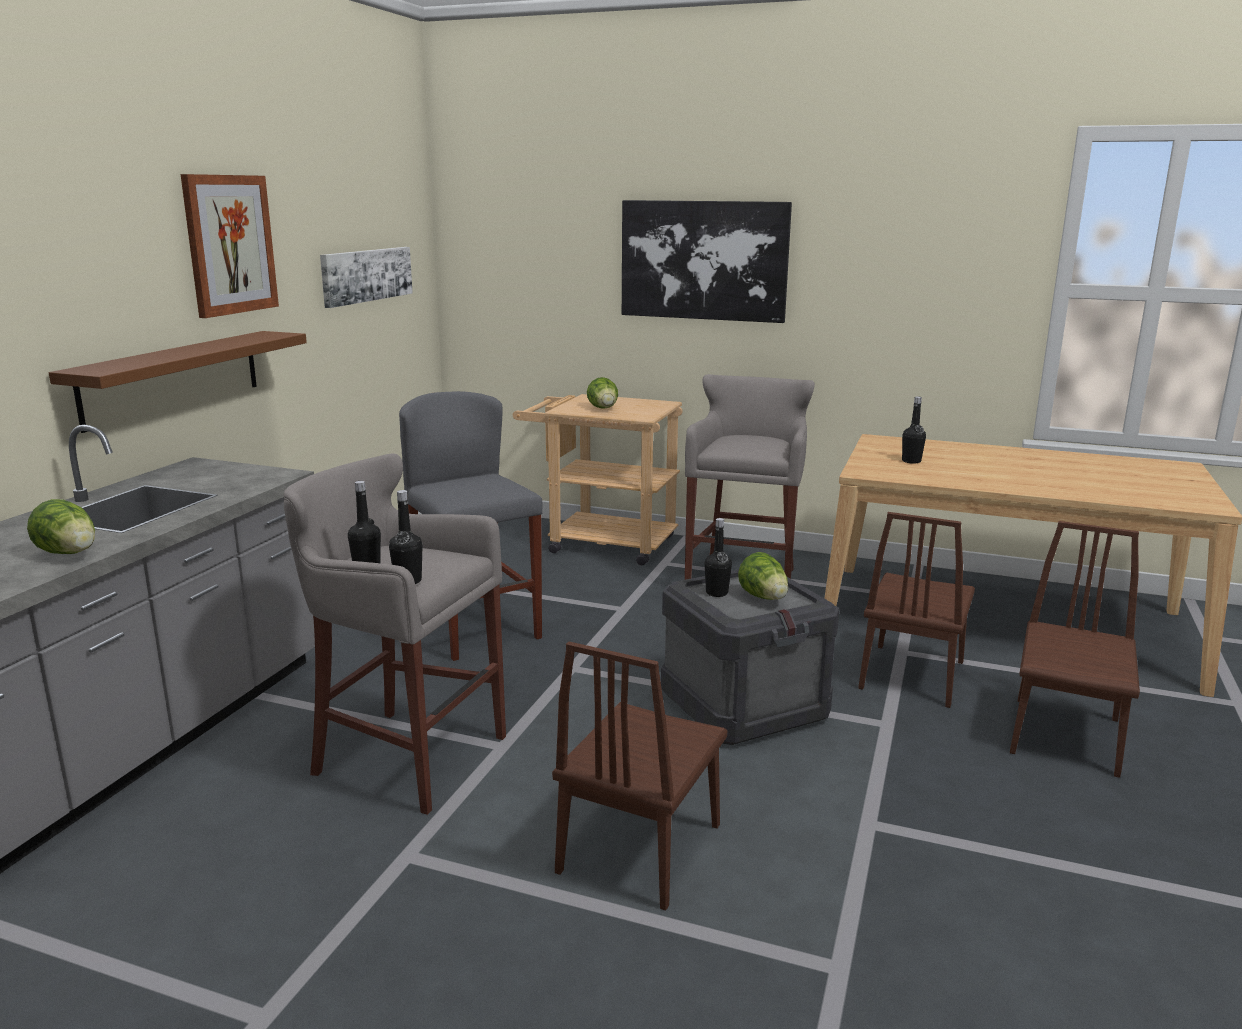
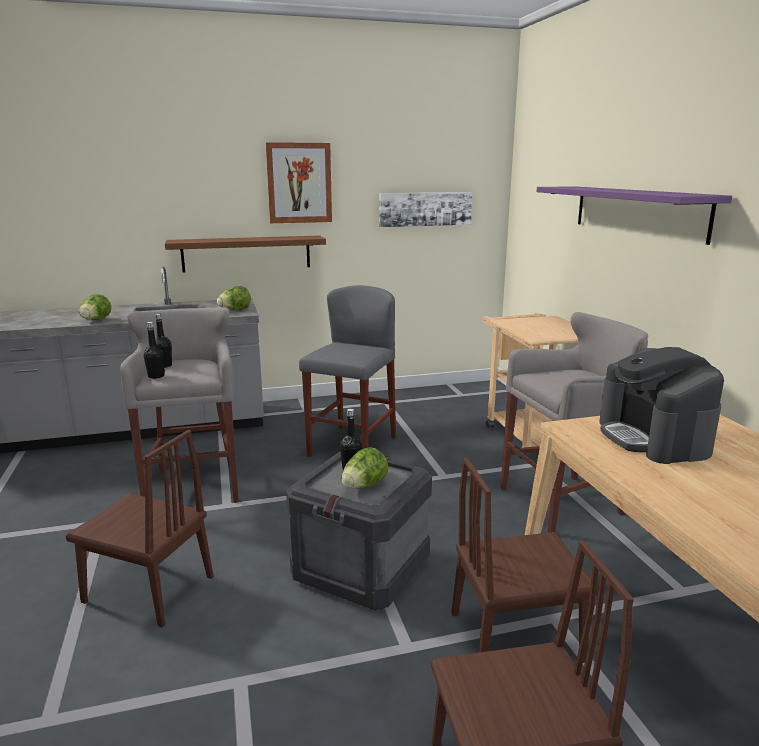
camera: 55 degrees right, 0 degrees up
(604, 409) = (530, 327): lettuce -> lettuce (235, 310)
(640, 847) = (148, 589): brown chair -> brown chair turned 150 degrees counterclockwise
(703, 260) = (637, 211): picture -> purple shelf
(911, 461) = (653, 438): black bottle -> coffee machine

